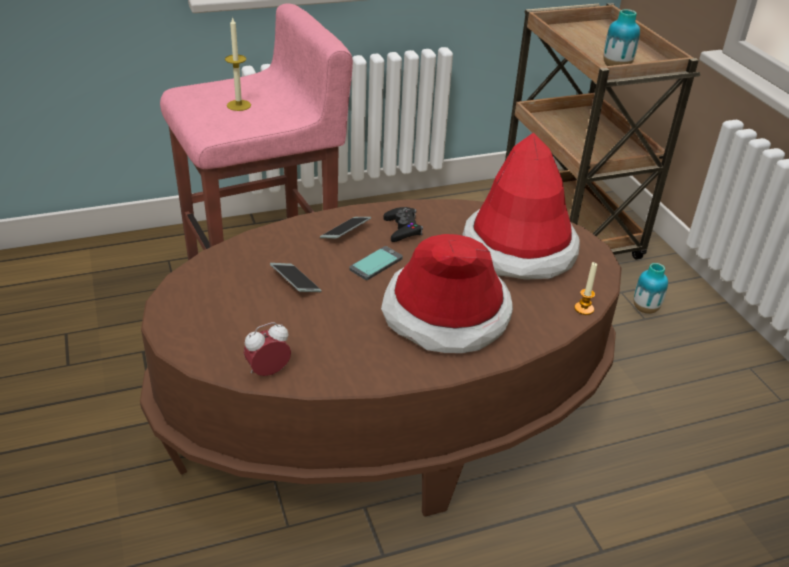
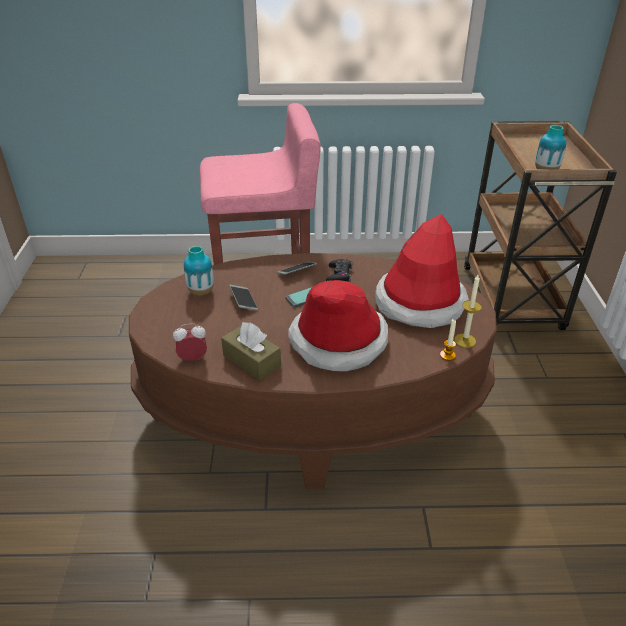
camera: 20 degrees right, 0 degrees up
(239, 105) = (246, 172): candle -> candle (465, 340)
(349, 360) = (251, 361): none -> brown tissue box
(645, 309) = (551, 370): vase -> vase (201, 292)

